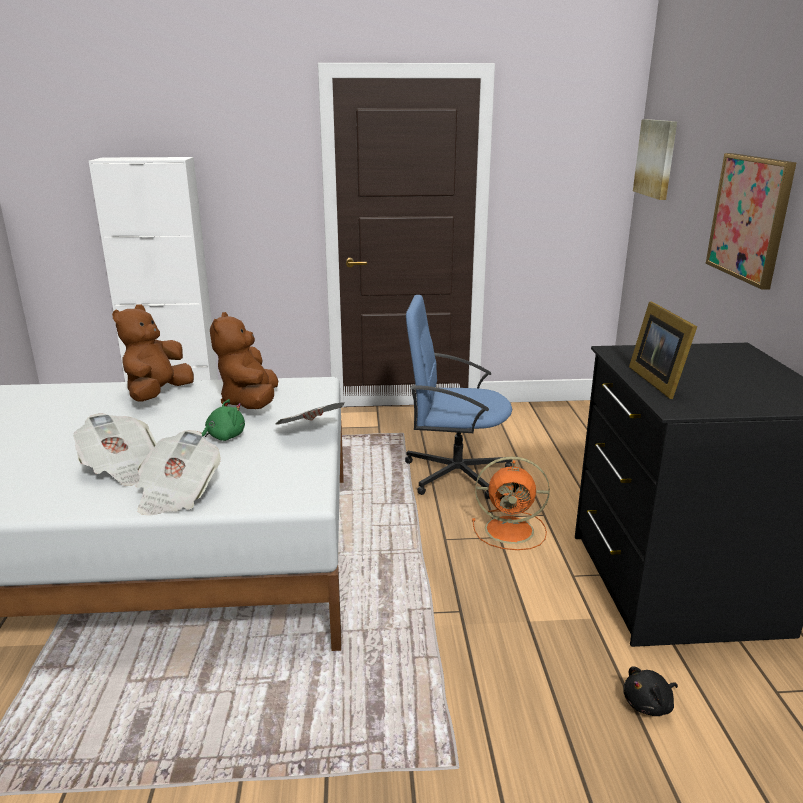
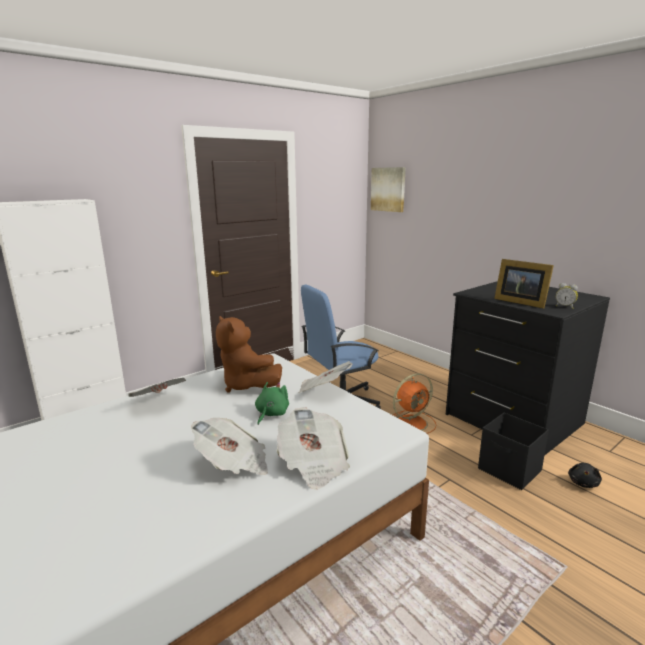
camera: 35 degrees left, 5 degrees down
(158, 394) = (159, 401): brown plush toy -> newspaper
(558, 639) = (510, 470): none -> black storage box
(717, 405) = (565, 307): none -> alarm clock
(750, 218) = (487, 213): picture -> none

